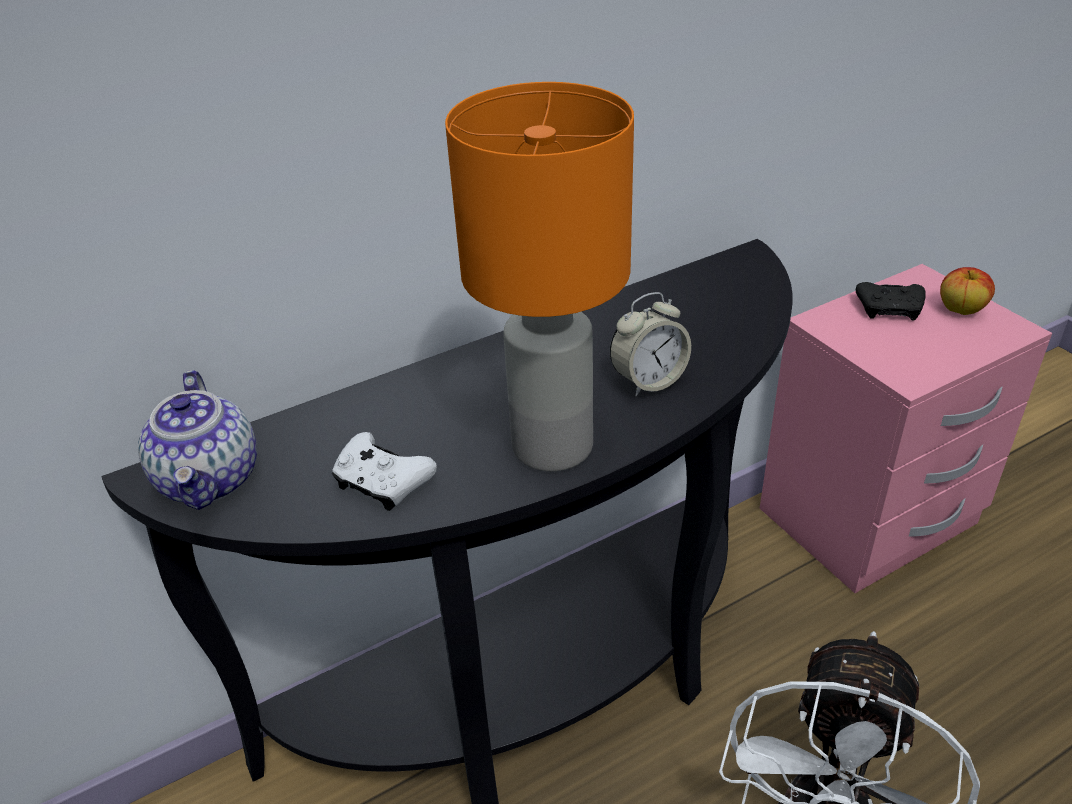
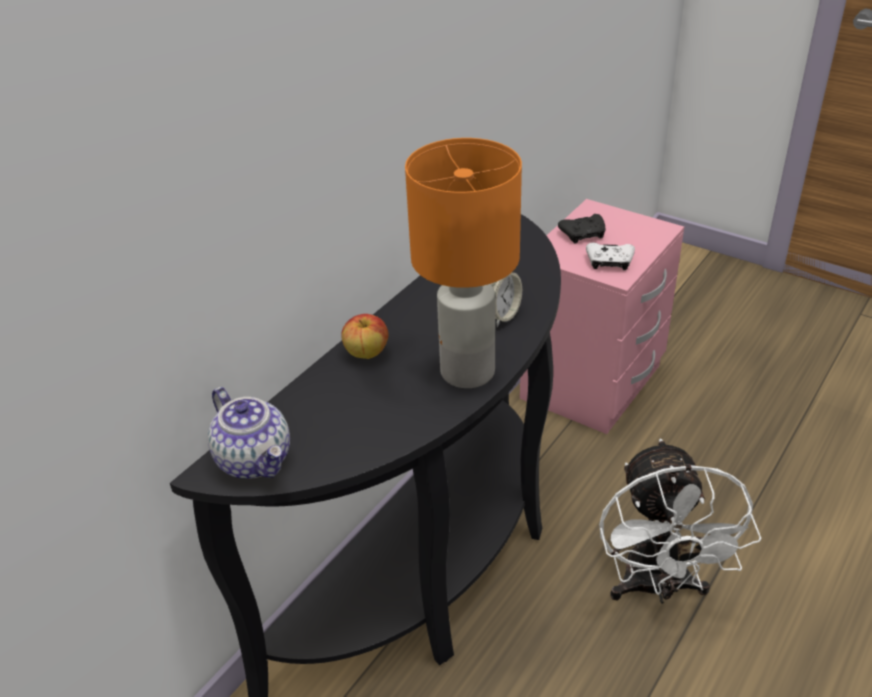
camera: 25 degrees left, 0 degrees up
(382, 483) = (376, 426): white game controller -> white game controller (609, 262)
(961, 310) = (626, 224): apple -> apple (367, 353)

